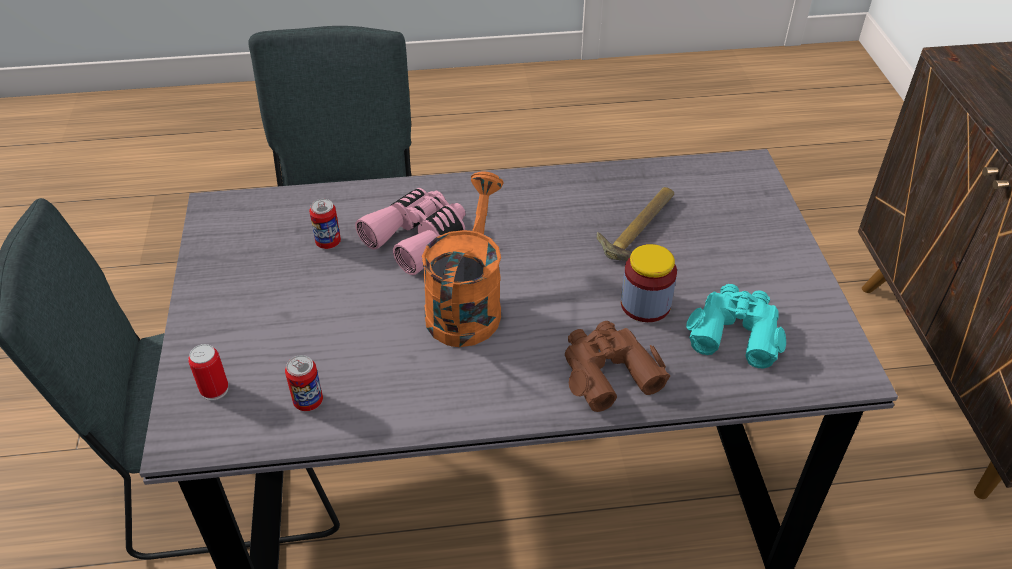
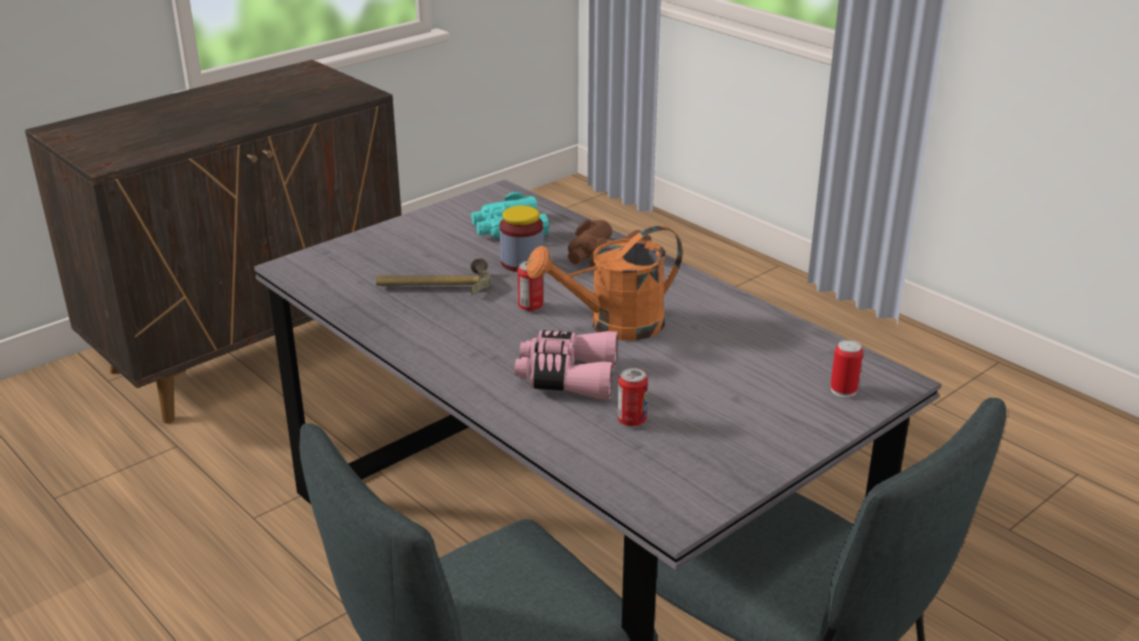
camera: 125 degrees left, 15 degrees down
(308, 401) = (790, 348): can -> can (530, 307)

